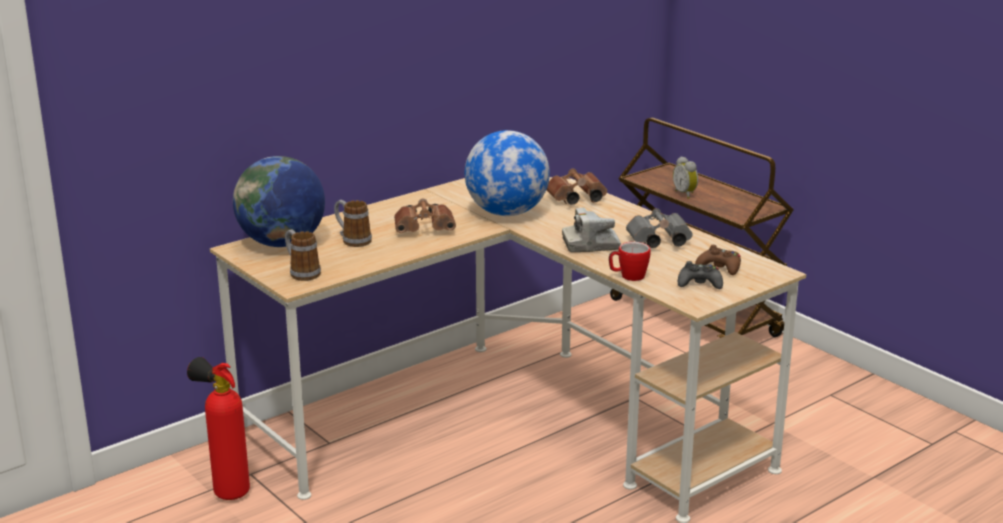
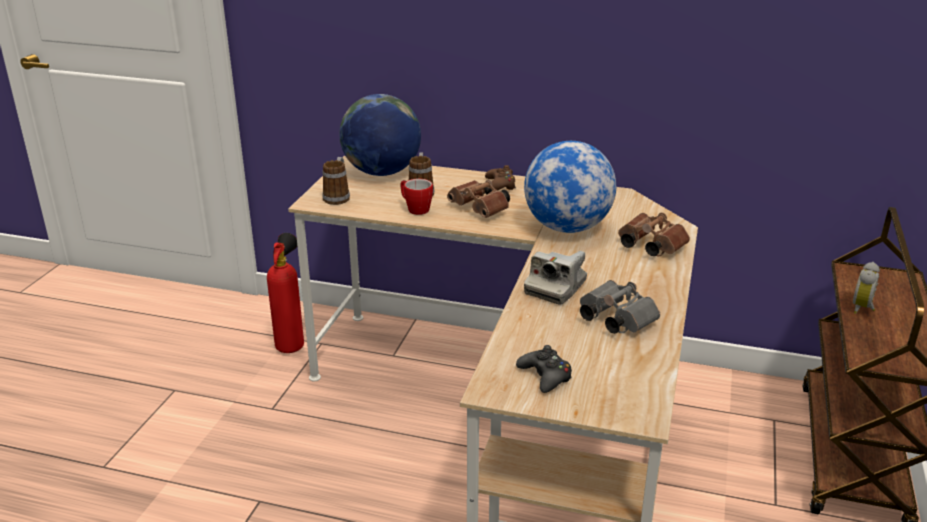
camera: 55 degrees right, 5 degrees up
(591, 245) = (555, 288): camera -> camera turned 105 degrees counterclockwise
(628, 277) = (508, 331): mug -> mug (415, 209)
(719, 267) = (602, 375): brown game controller -> brown game controller (500, 185)

